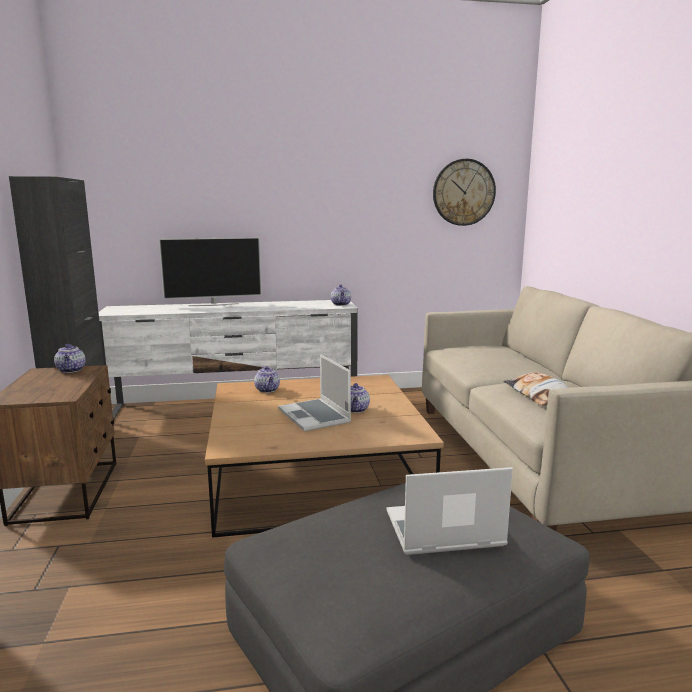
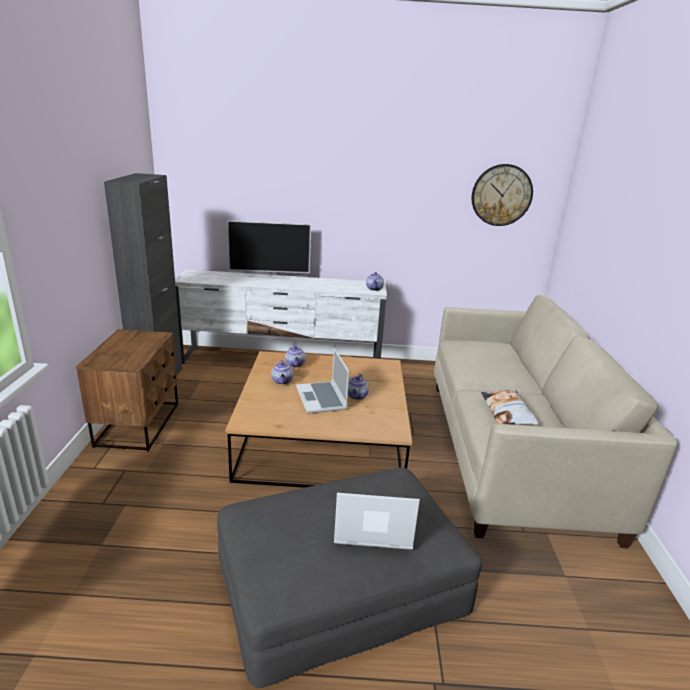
camera: 10 degrees right, 10 degrees up
(71, 370) = (146, 335): teapot -> teapot (282, 381)

